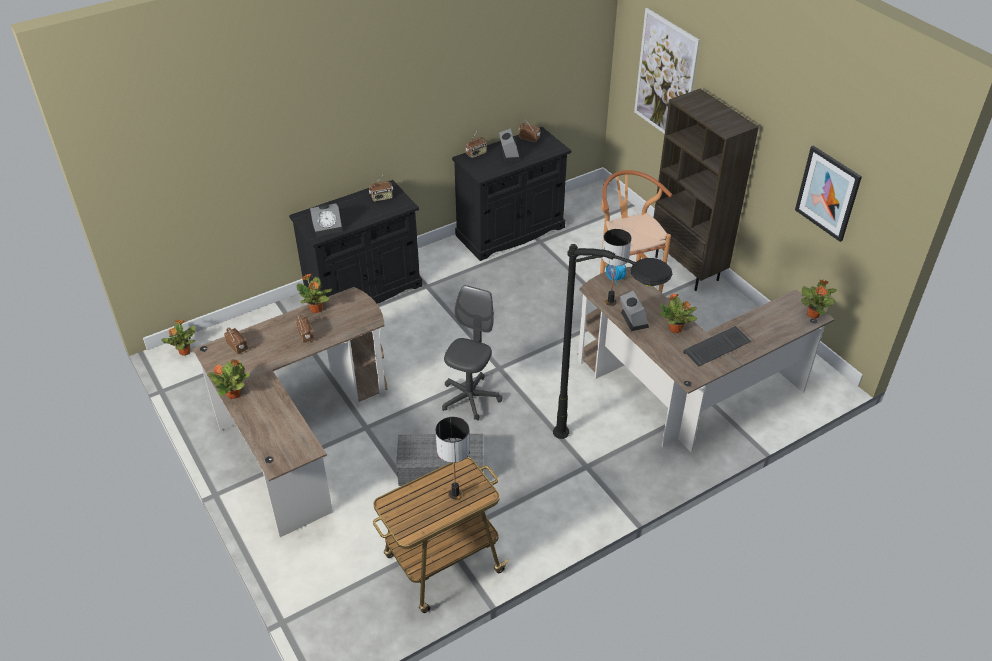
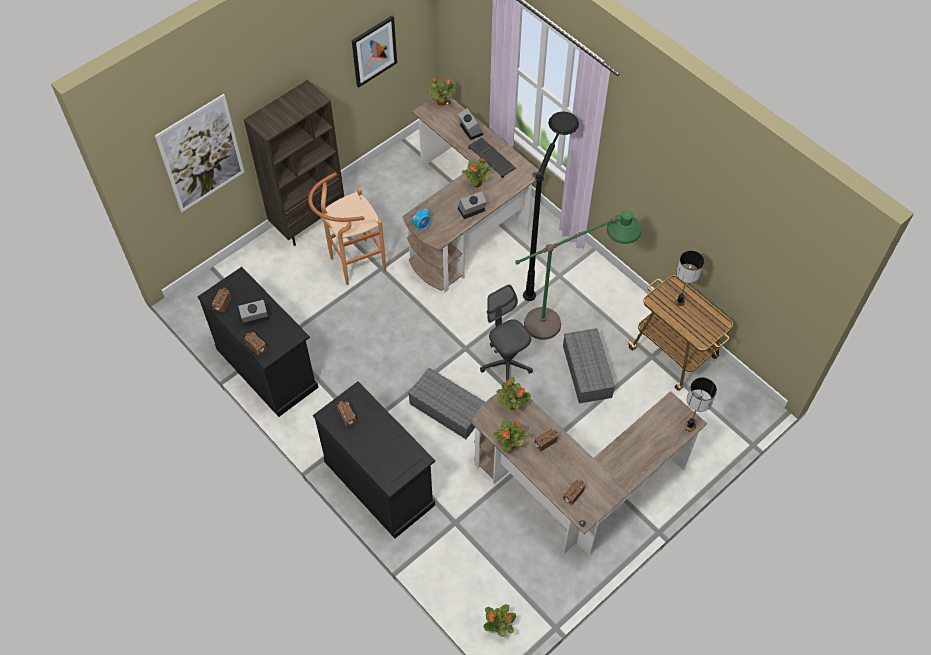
camera: 100 degrees left, 15 degrees up
(234, 394) = (629, 477): potted plant -> potted plant (512, 404)
(328, 227) = (405, 453): alarm clock -> alarm clock (469, 130)
(428, 344) = (446, 409): none -> grey storage box
(470, 398) = (506, 364): grey office chair -> grey office chair turned 45 degrees clockwise
(517, 464) = (568, 320): none -> green floor lamp
(610, 302) = (453, 226): table lamp -> table lamp (690, 425)

